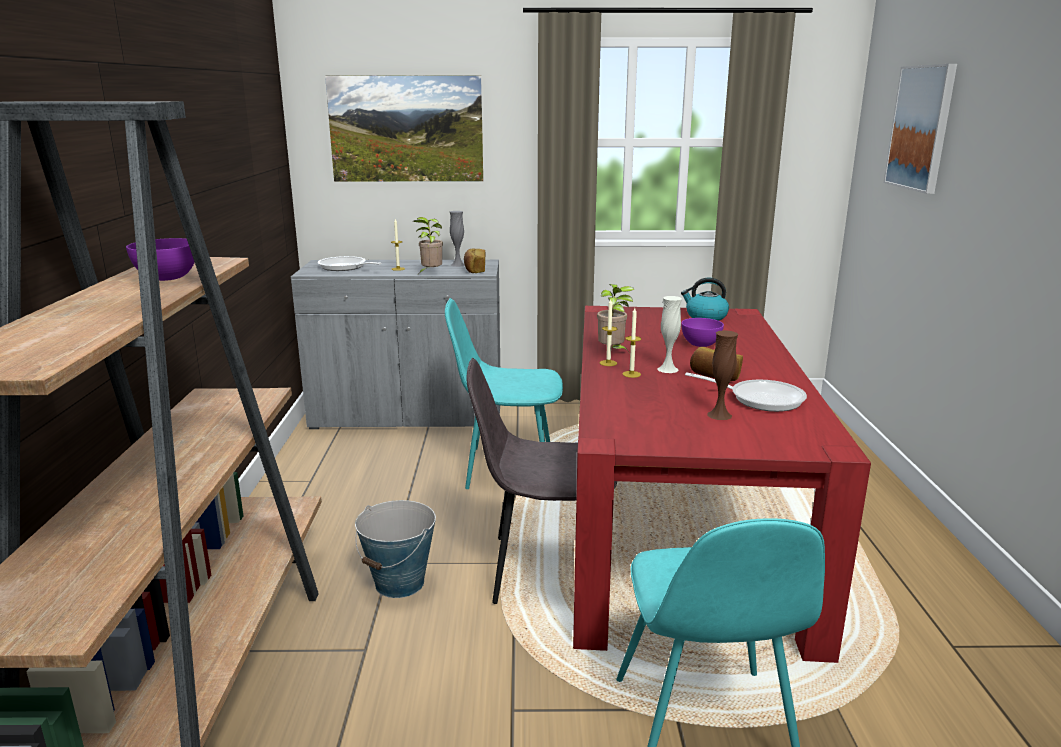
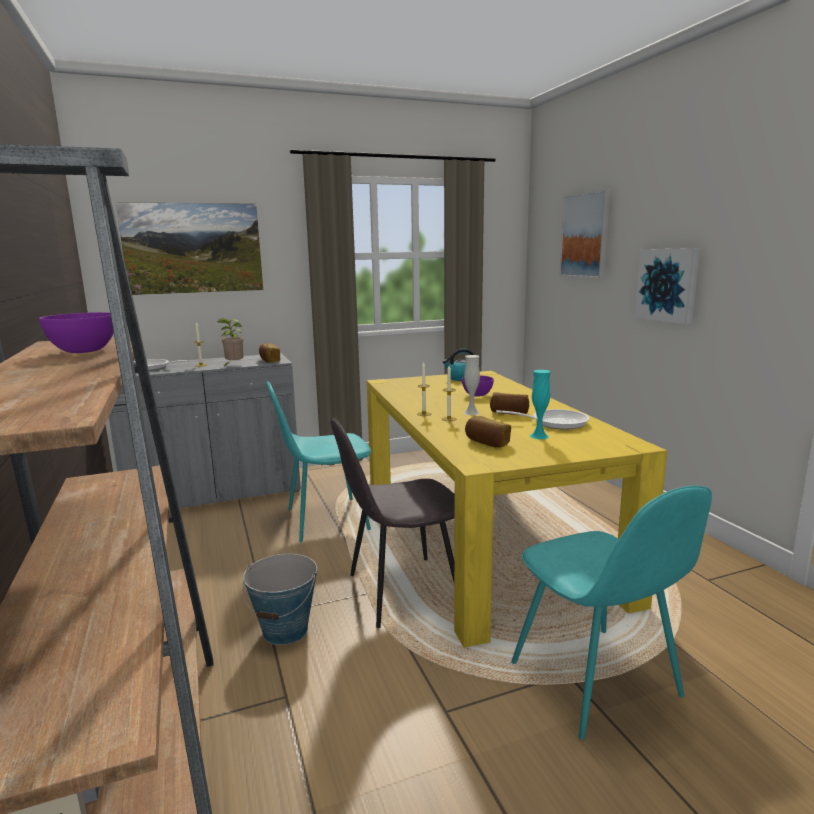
camera: 20 degrees left, 5 degrees down
(458, 265) = (251, 358): grey vase -> none
(612, 352) = (419, 406): potted plant -> none
(645, 414) = (487, 443): none -> bread
(678, 521) = (480, 534): red dining table -> yellow dining table
(719, 415) = (539, 436): brown vase -> turquoise vase
(1004, 217) = (667, 285): none -> picture

